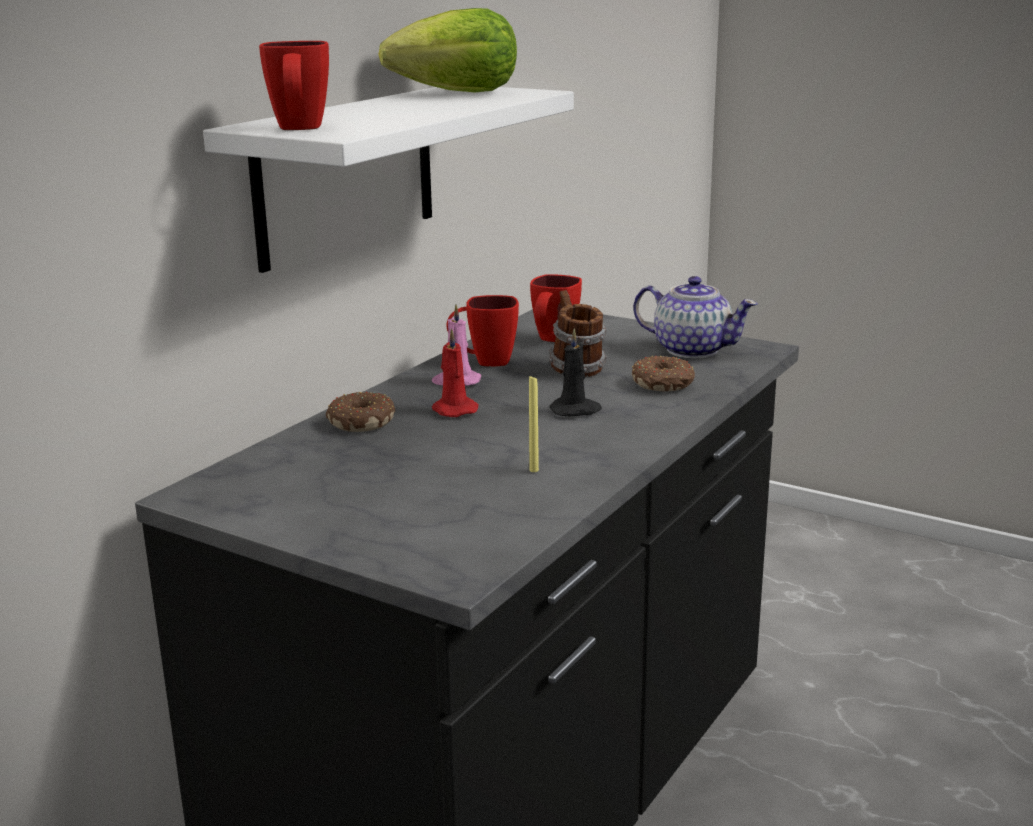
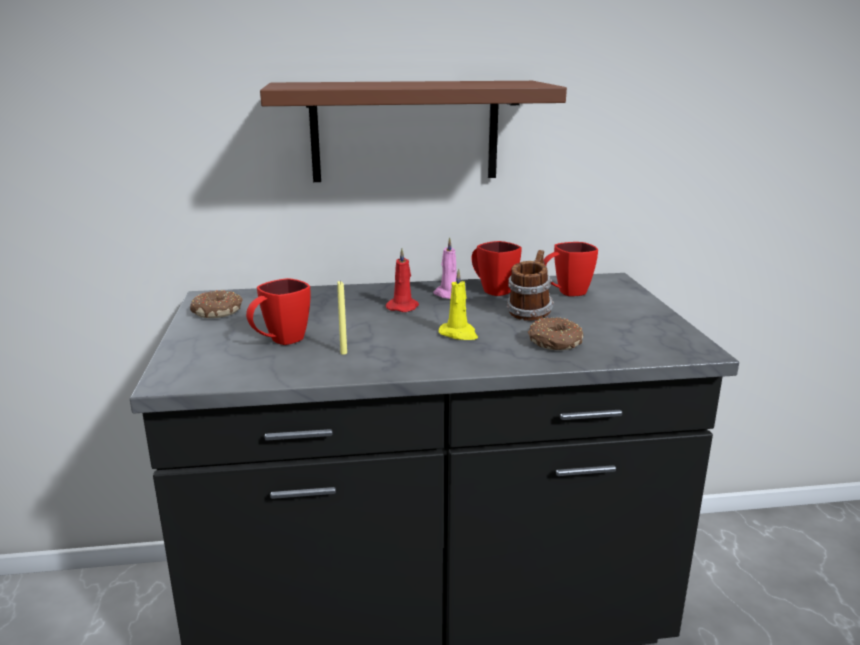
camera: 50 degrees right, 0 degrees up
(299, 129) = (291, 84): red mug -> red mug (280, 341)
(346, 174) = (405, 131): white shelf -> brown shelf
(361, 422) = (350, 295): donut -> donut (218, 311)
(457, 93) = (490, 82): lettuce -> none
(576, 410) = (459, 334): black candle -> yellow candle
(691, 349) = (640, 331): teapot -> none

